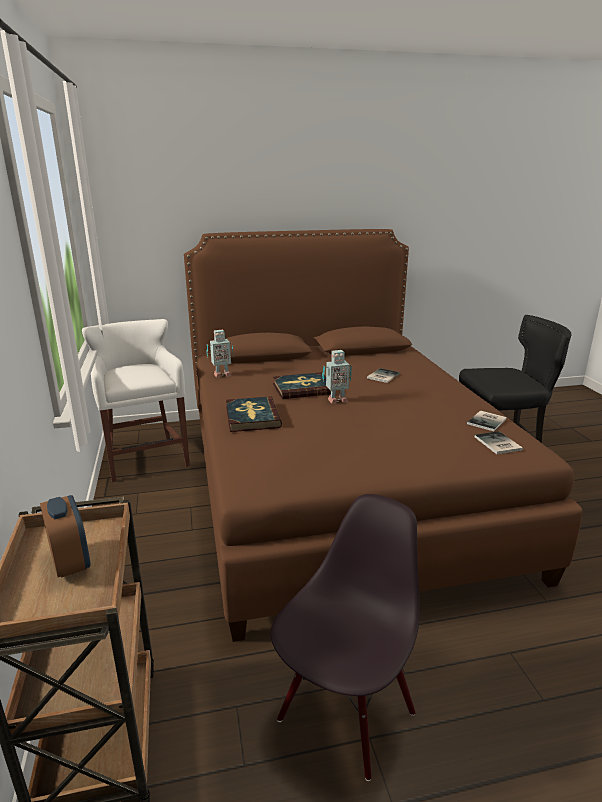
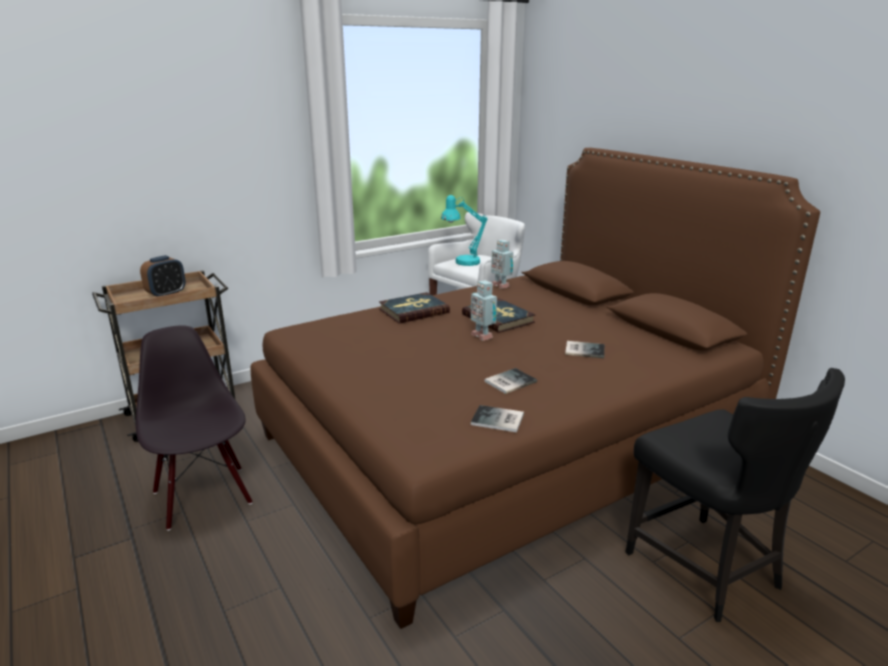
camera: 70 degrees right, 0 degrees up
(131, 378) = (462, 262): none -> turquoise table lamp
(345, 713) = (204, 497): black chair -> black chair turned 135 degrees counterclockwise
(497, 444) = (434, 427): book -> book (508, 381)

